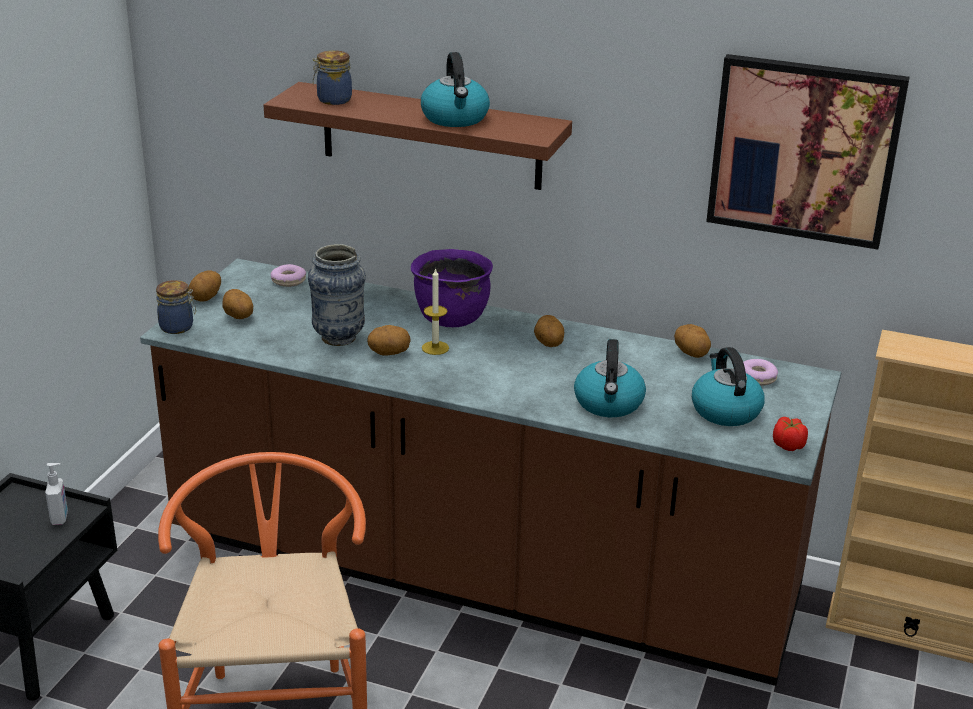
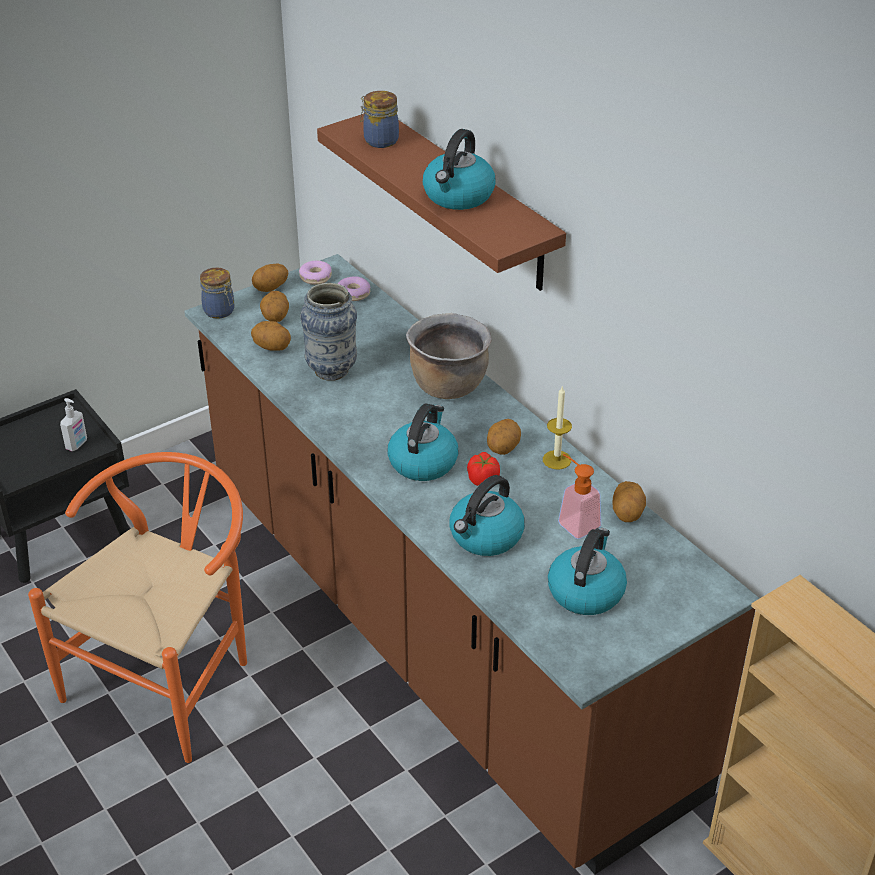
camera: 35 degrees right, 10 degrees up
(389, 353) = (355, 403): potato -> potato (272, 347)
(435, 348) = (399, 413): candle -> candle (557, 460)
(451, 317) = (448, 385): purple cooking pot -> brown cooking pot
(497, 373) = (423, 461): none -> kettle
(661, 371) = (574, 522): none -> soap dispenser
(757, 377) = (661, 568): donut -> donut (315, 277)
(788, 445) = (602, 657): tomato -> tomato (483, 479)
(804, 150) = (748, 351): picture -> none

